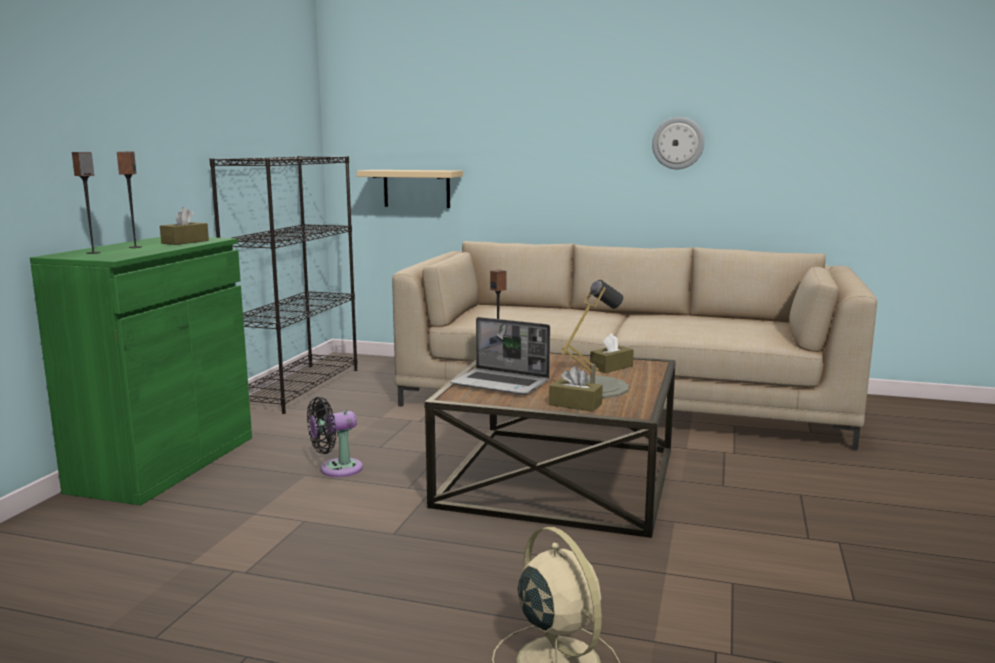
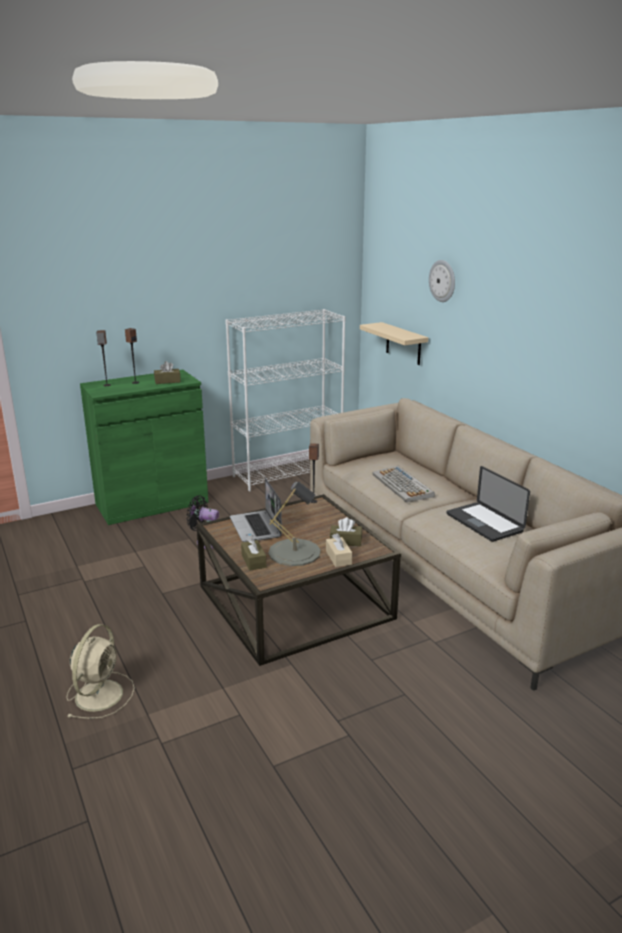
camera: 45 degrees right, 10 degrees up
(298, 387) = (288, 473): black bookcase -> white bookcase
(560, 318) = (403, 485): none -> keyboard
(640, 377) = (338, 557): none -> beige tissue box
(678, 143) = (564, 354): wall clock -> wall clock (442, 281)
(689, 321) = (484, 523): none -> laptop

